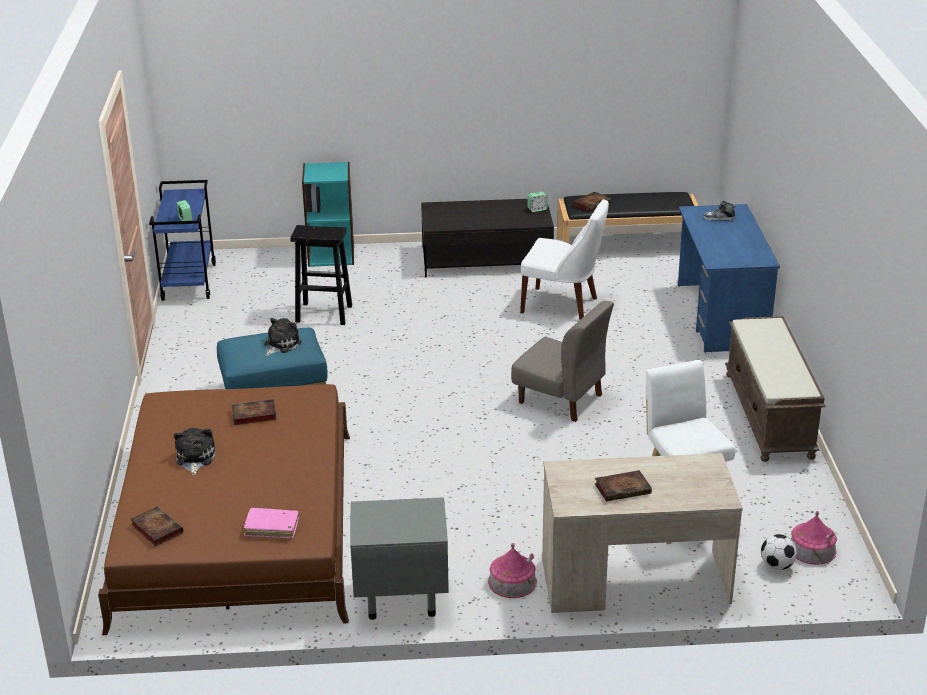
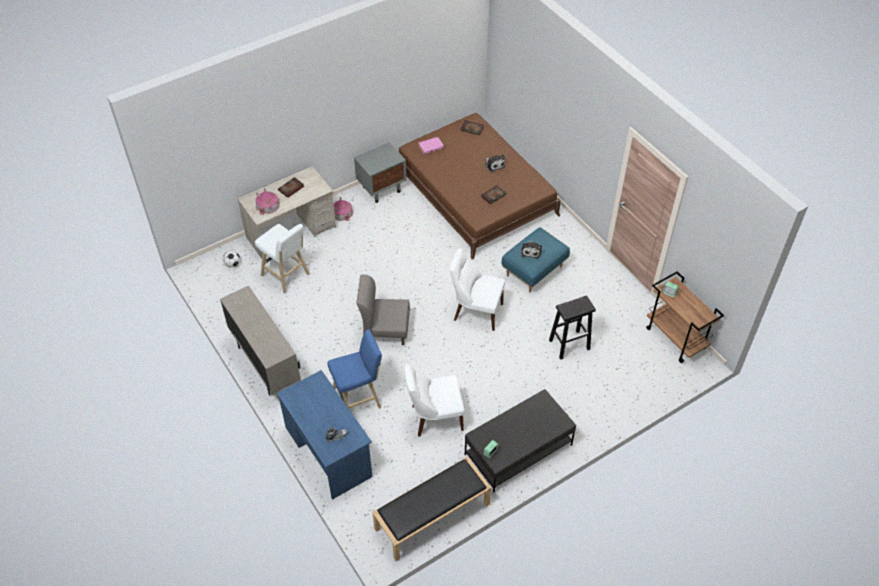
camera: 150 degrees right, 20 degrees up
(188, 282) = (676, 338): blue cart -> brown cart
(331, 255) = (621, 407): turquoise bookcase -> none
(409, 378) = (475, 311): none -> white chair
(592, 203) = (457, 480): book -> none
(651, 346) = (359, 399): none -> blue stool
(770, 415) = (266, 365): brown bench -> beige cabinet
(812, 549) = (219, 280): toy house -> toy house (267, 205)

